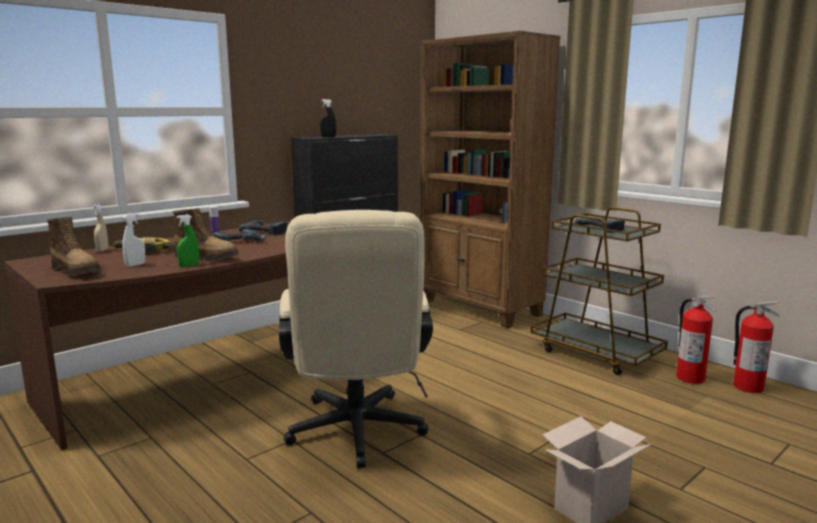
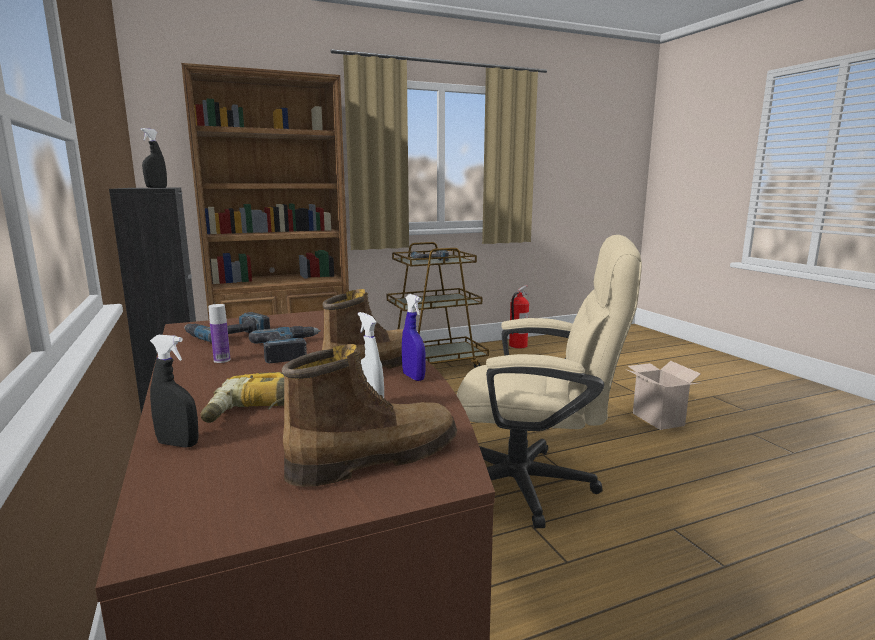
camera: 70 degrees left, 0 degrees up
(102, 250) = (178, 444): beige spray bottle -> black spray bottle
(189, 265) = (413, 377): green spray bottle -> blue spray bottle
(690, 378) = (496, 353): fire extinguisher -> none

